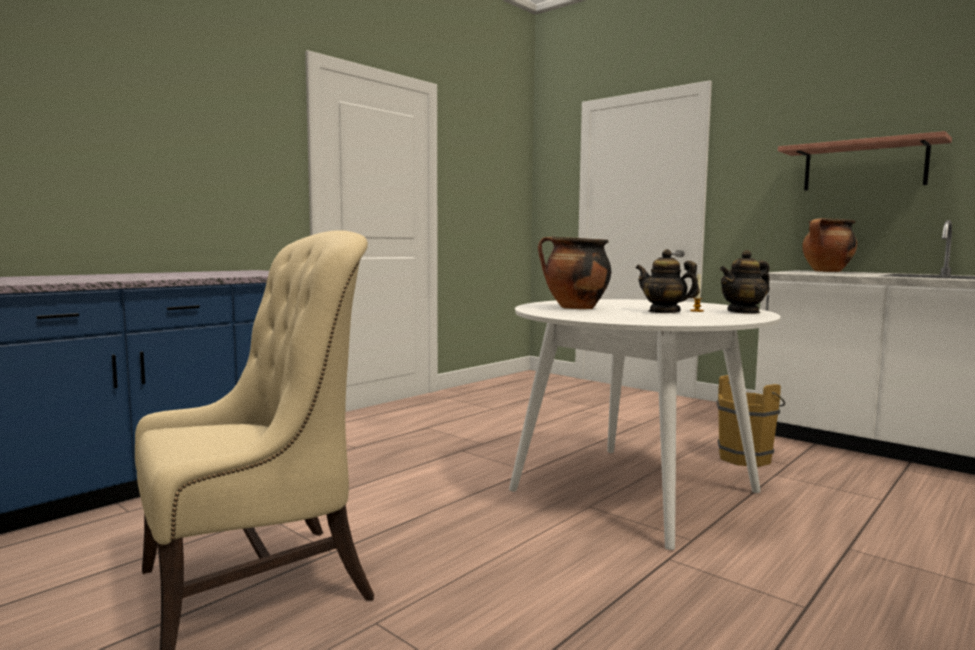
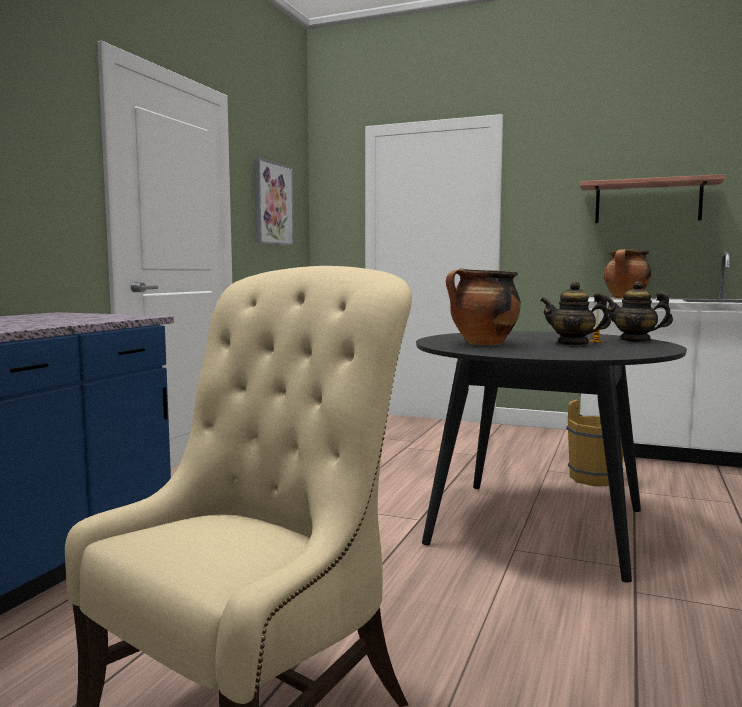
camera: 20 degrees left, 0 degrees up
(486, 179) = (272, 204): none -> picture
(634, 491) = (538, 526): white dining table -> black dining table
(743, 312) = (635, 340): teapot -> teapot turned 75 degrees clockwise

